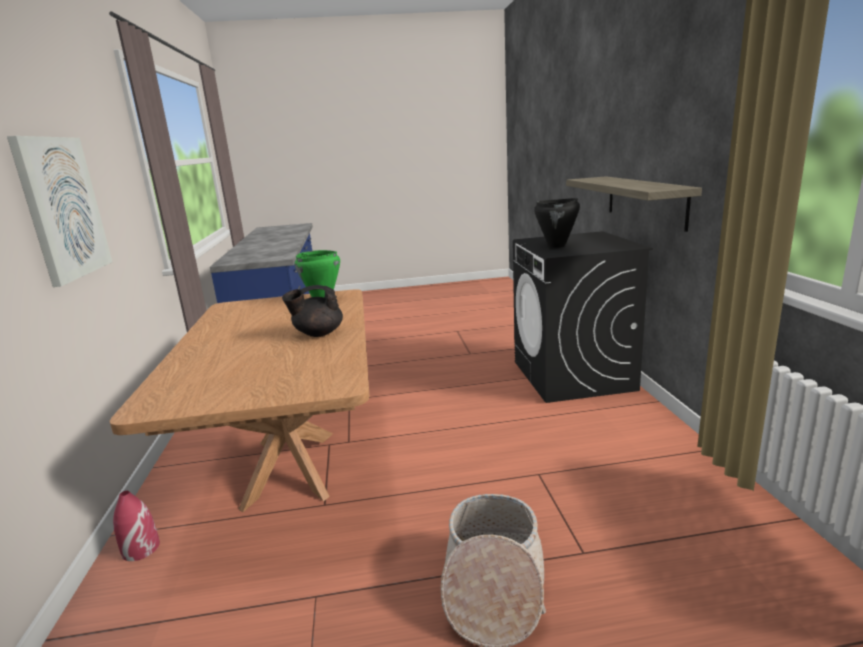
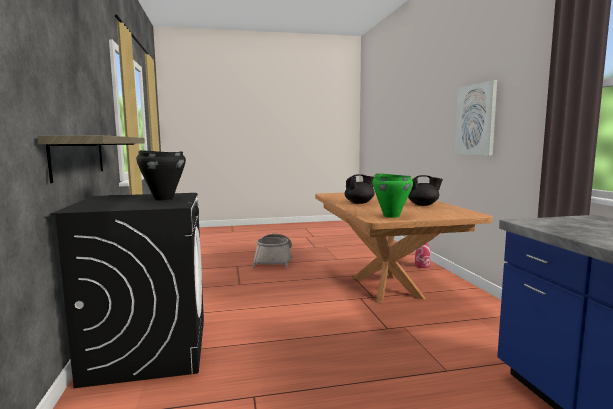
camera: 175 degrees right, 10 degrees down
(231, 329) = (423, 205): none -> black teapot

